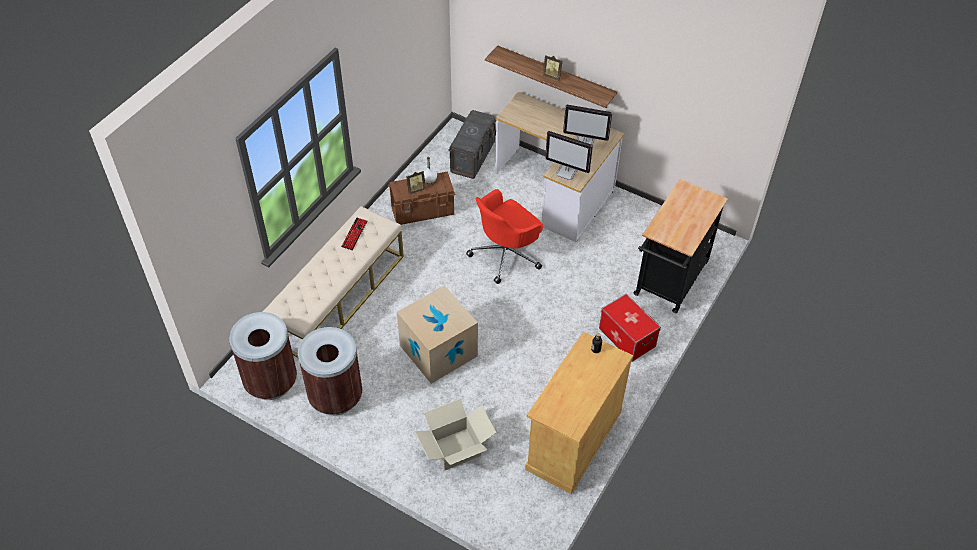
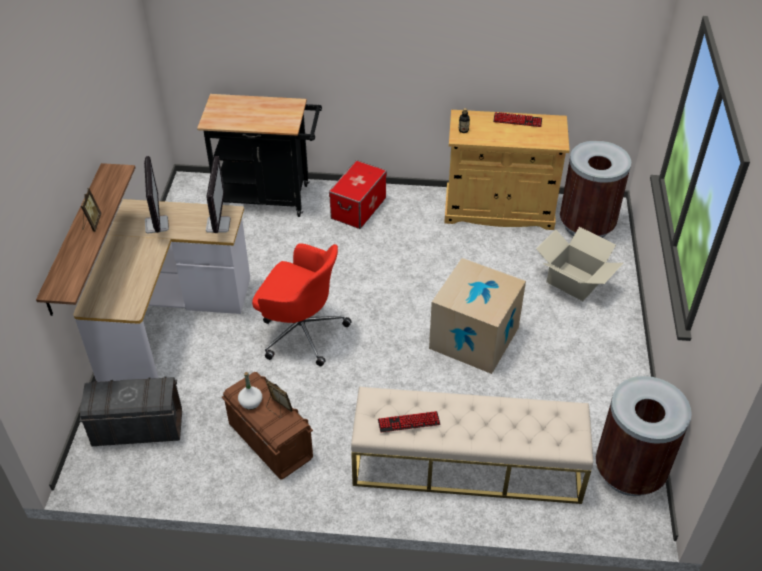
camera: 115 degrees left, 5 degrees down
(335, 397) = (597, 400): brown trash can -> brown trash can (587, 225)
(590, 397) = (517, 120): none -> keyboard

